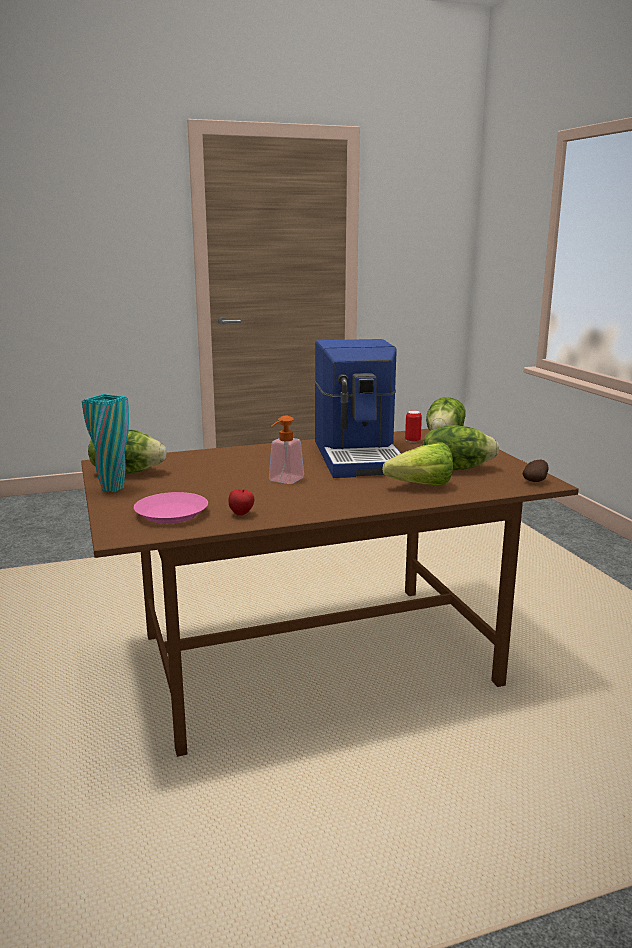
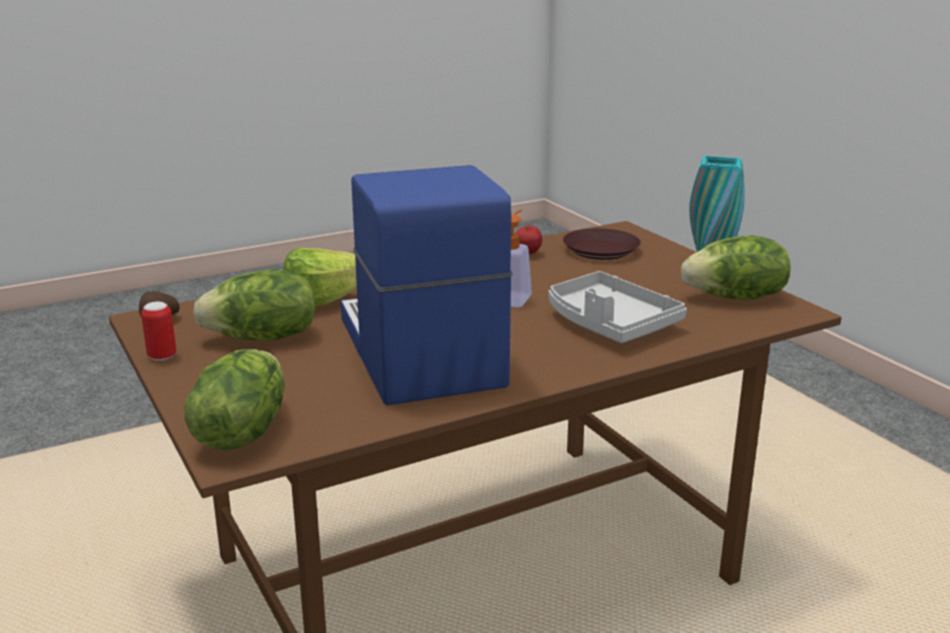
camera: 170 degrees right, 5 degrees up
(171, 514) = (601, 250): pink plate -> brown plate
(232, 463) = (609, 324): none -> grey tray
(412, 441) = (316, 408): can -> can (162, 356)

